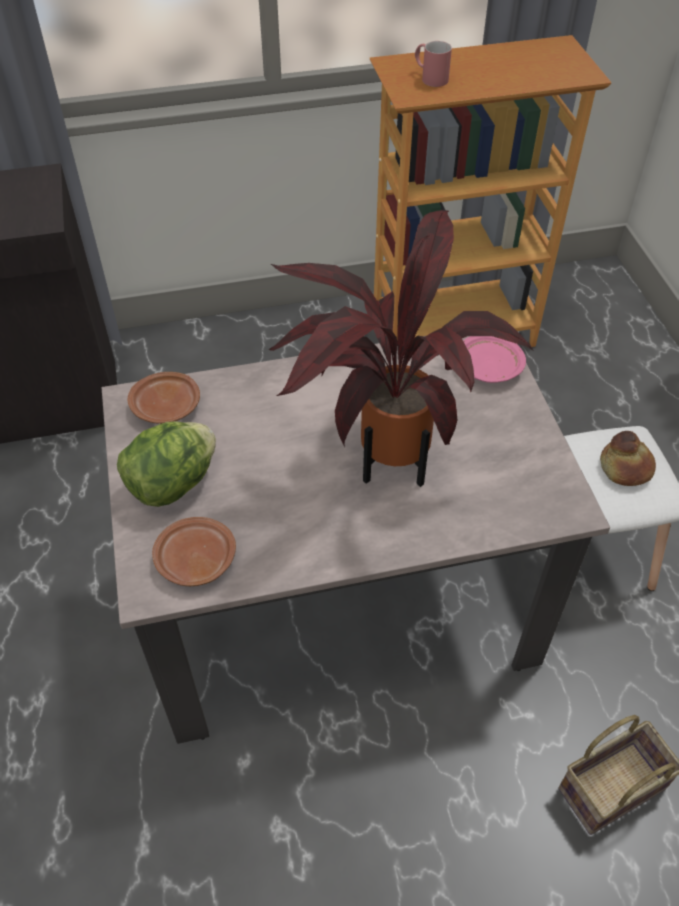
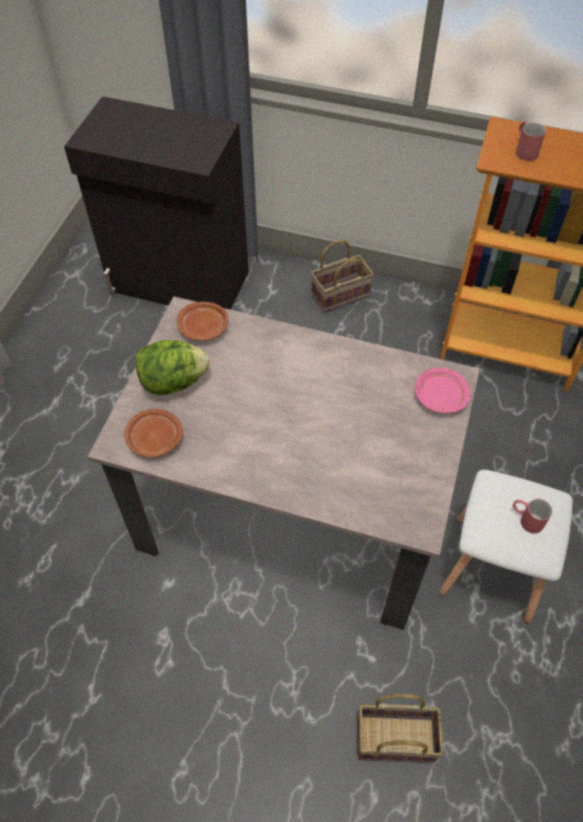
camera: 30 degrees right, 5 degrees up
(240, 343) = (341, 294): none -> basket
(386, 457) = (319, 428): potted plant -> none
(624, 468) = (526, 519): bread -> red mug

